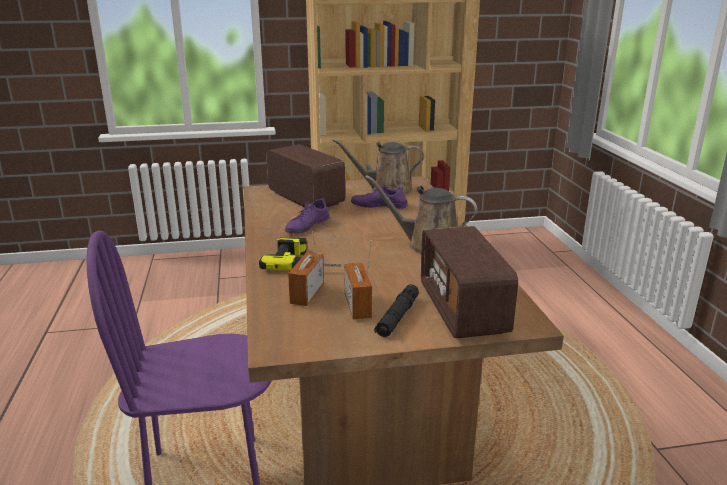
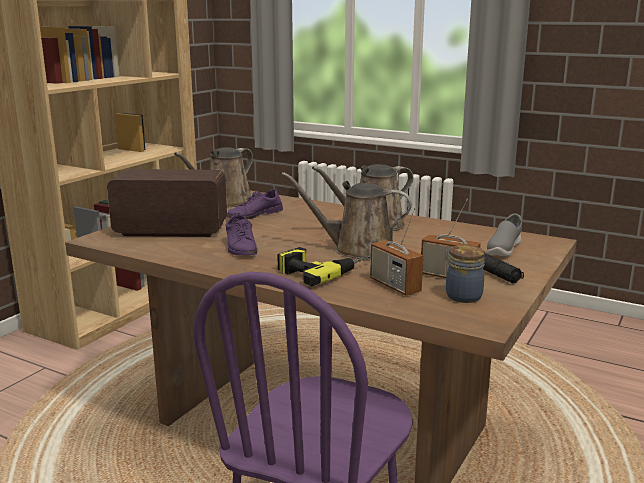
camera: 50 degrees left, 5 degrees down
(323, 325) = (465, 296): none -> jar
(363, 258) = (357, 249): none -> brown watering can
(462, 310) = (503, 250): radio -> grey shoe

